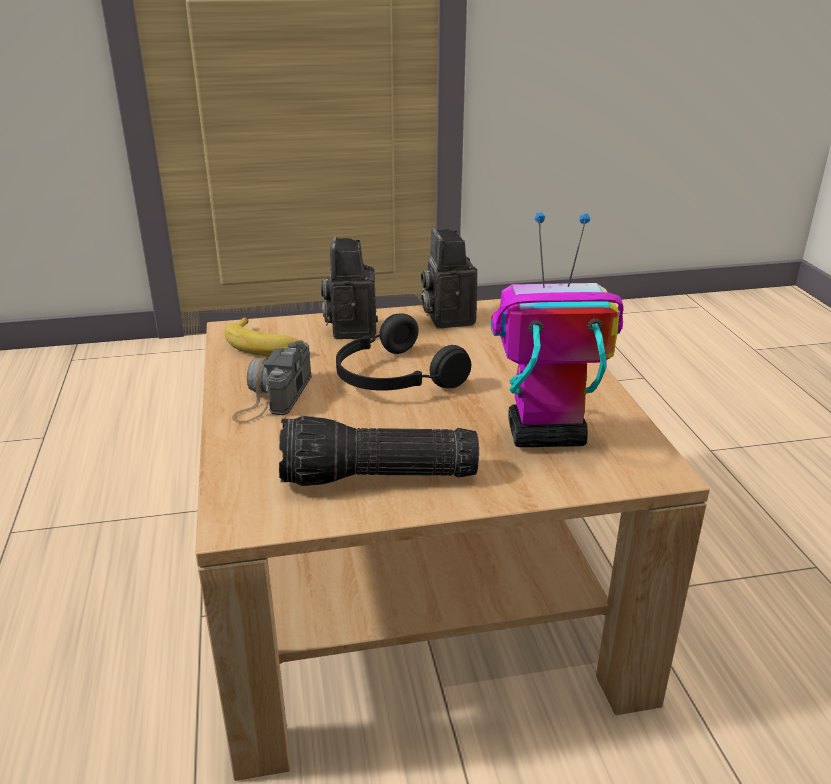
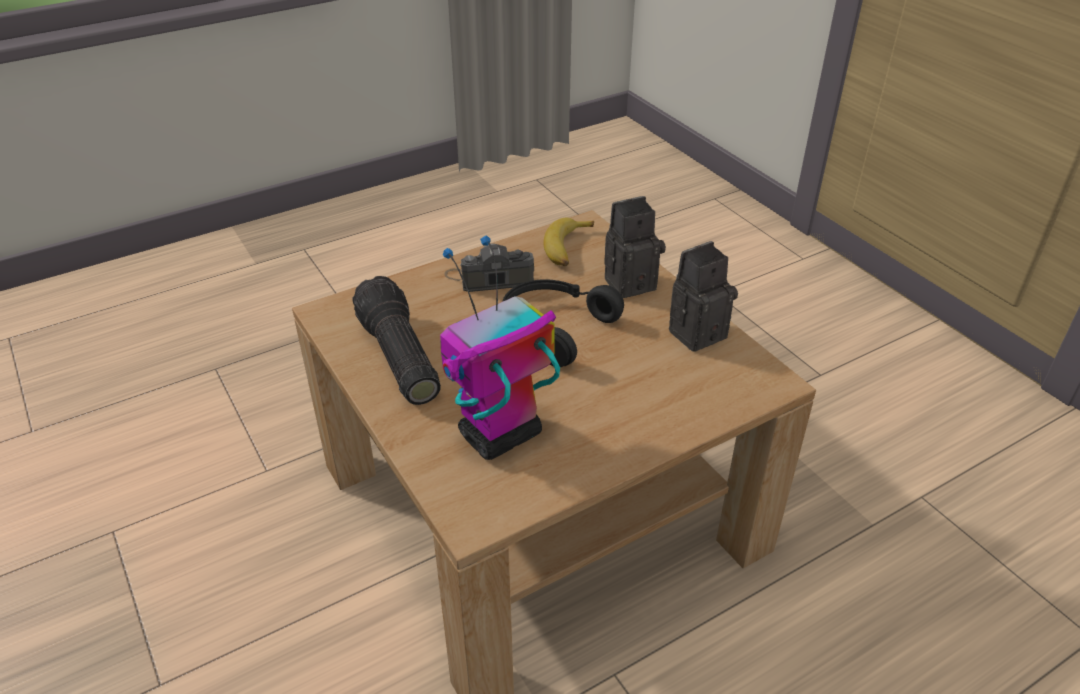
camera: 70 degrees right, 10 degrees up
(544, 435) = (499, 436): toy robot -> toy robot turned 105 degrees counterclockwise

